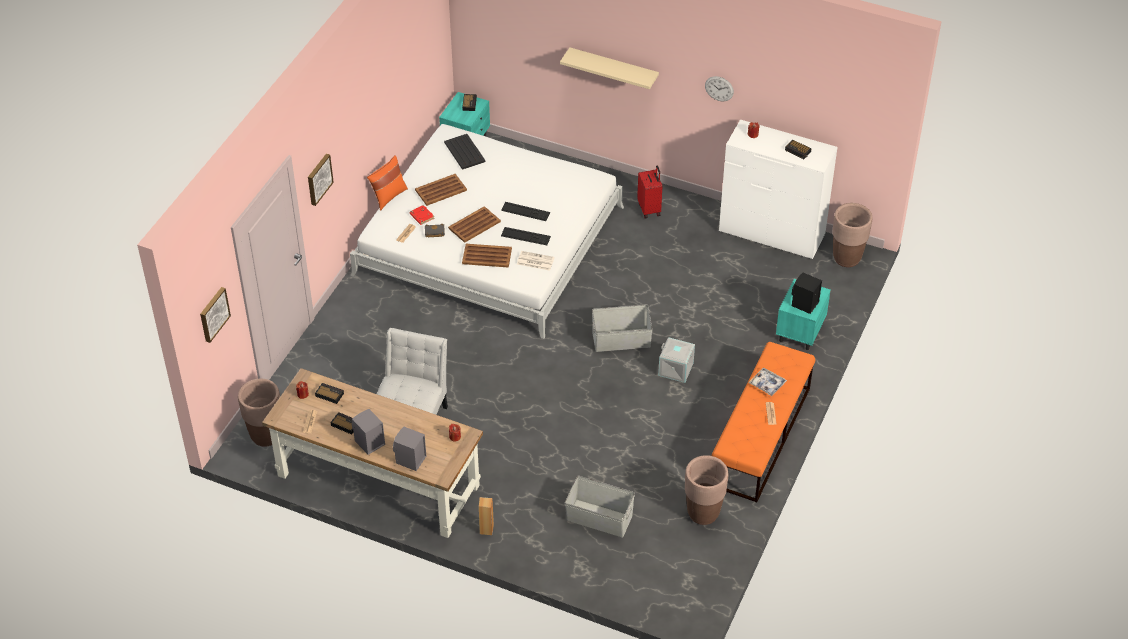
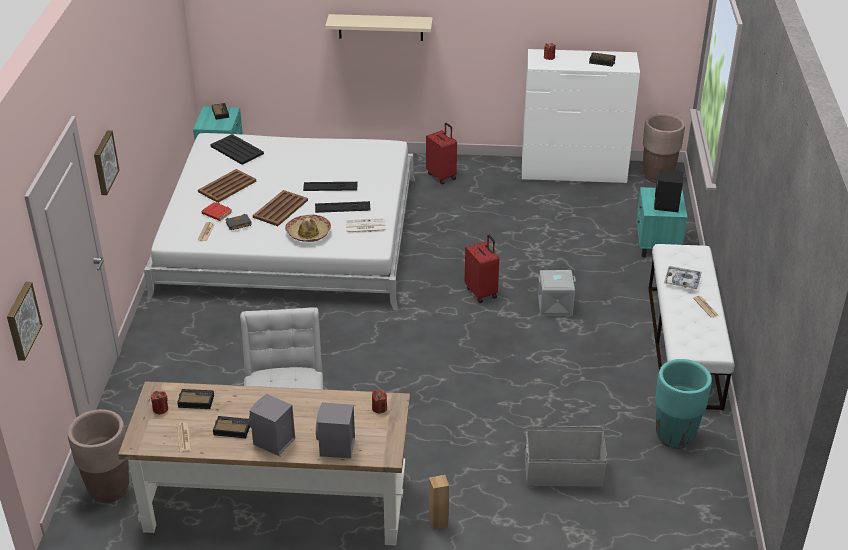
camera: 20 degrees left, 10 degrees down
(388, 196) = (170, 203): orange pillow -> none
(486, 256) = (308, 233): brown tray -> hat
(621, 340) = (482, 292): grey storage box -> red suitcase
(703, 513) = (674, 436): brown planter -> turquoise planter
(719, 88) = (501, 18): wall clock -> none
(760, 437) = (684, 346): orange bench -> white bench

